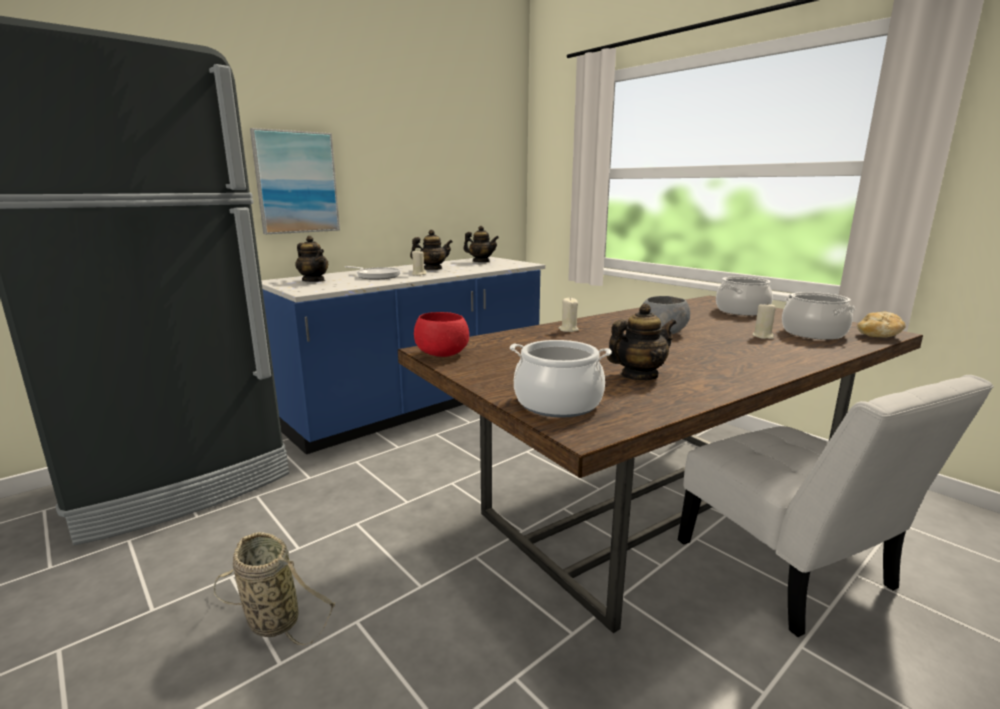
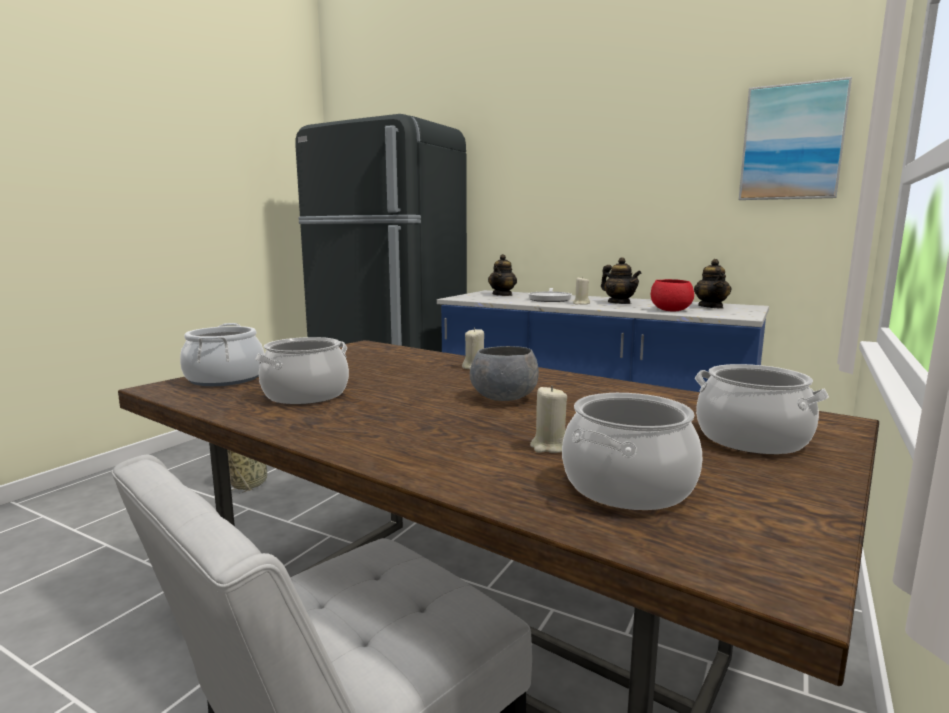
camera: 70 degrees right, 5 degrees down
(296, 182) = (532, 208): picture -> picture (792, 142)
(443, 354) = (353, 348): red bowl -> red bowl (670, 310)
(638, 376) = (305, 394): teapot -> cooking pot
(878, 336) = (694, 555): bread -> none

